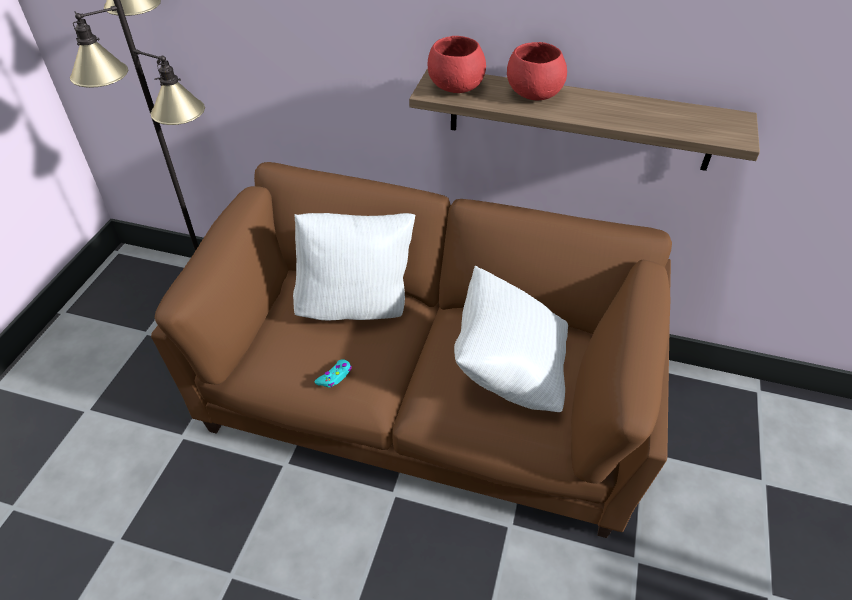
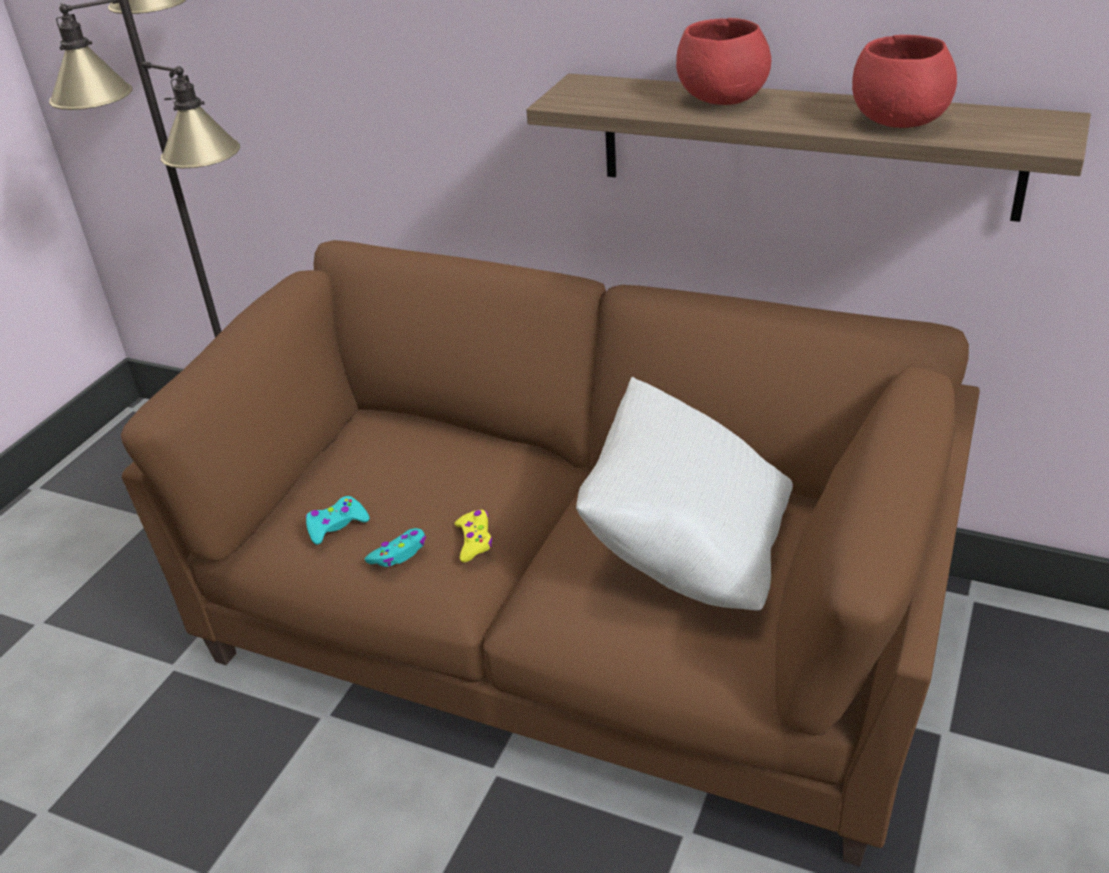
camera: 10 degrees right, 10 degrees down
(291, 358) = (336, 525): none -> turquoise game controller
(357, 307) = (454, 459): white pillow -> none
(380, 365) = (474, 540): none -> yellow game controller
(455, 87) = (601, 95): red bowl -> red bowl (898, 121)

